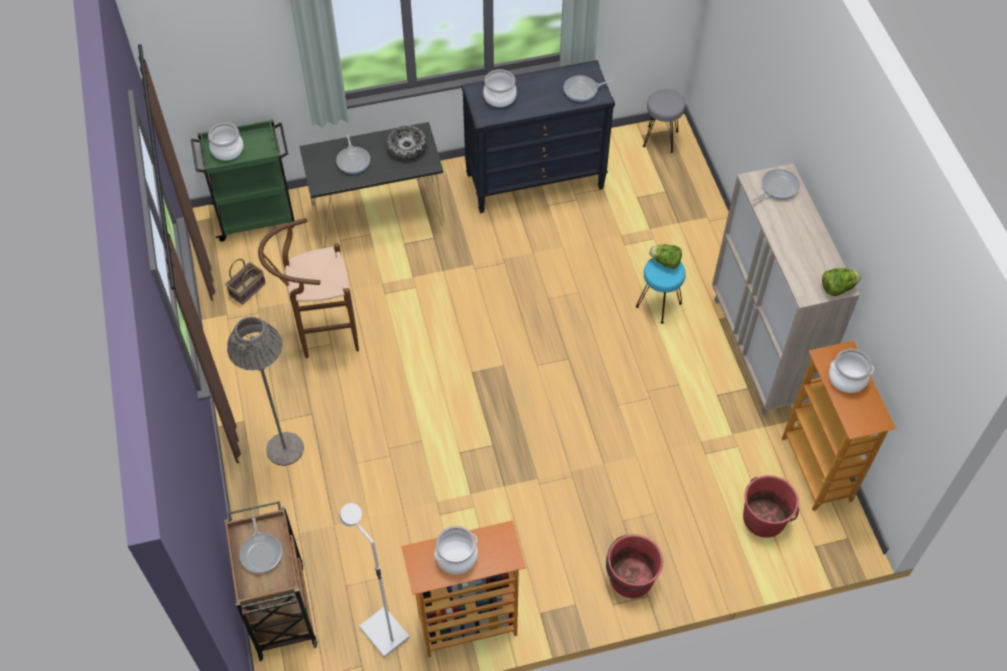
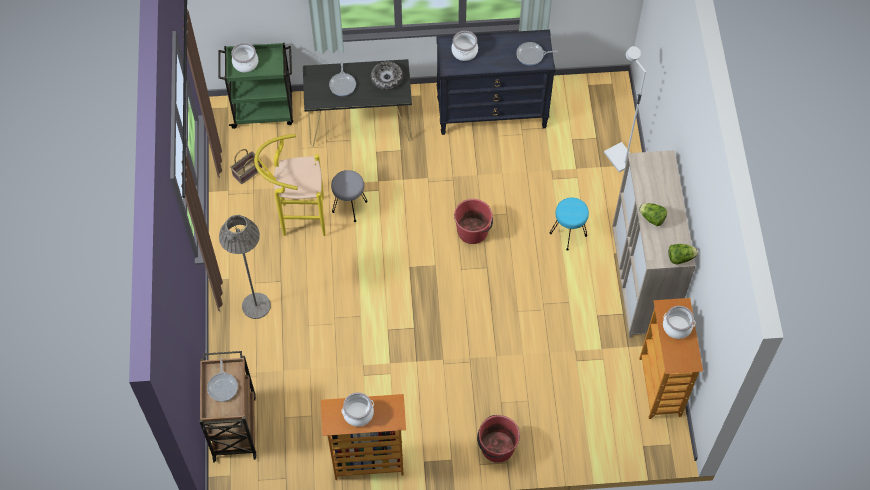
camera: 10 degrees right, 5 degrees up
(321, 334) = (298, 218): brown stool -> yellow stool
(383, 633) = (305, 457): white floor lamp -> white floor lamp (619, 158)
(661, 139) = (603, 91): grey stool -> grey stool (350, 207)
(665, 262) = (574, 204): lettuce -> lettuce (652, 218)
(764, 518) = (610, 418): red bucket -> red bucket (473, 230)
(777, 187) = (656, 169): frying pan -> none

